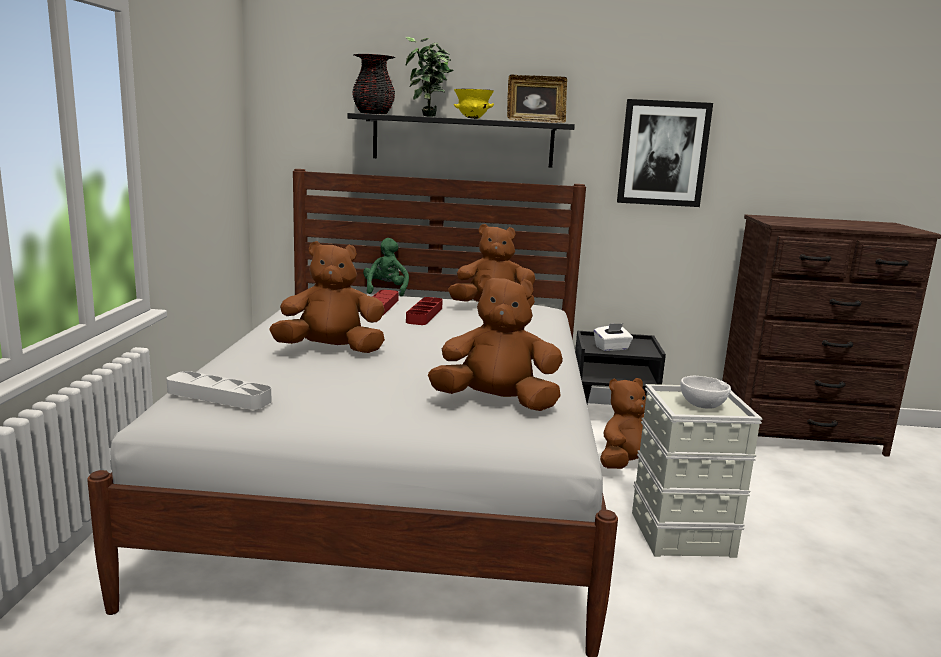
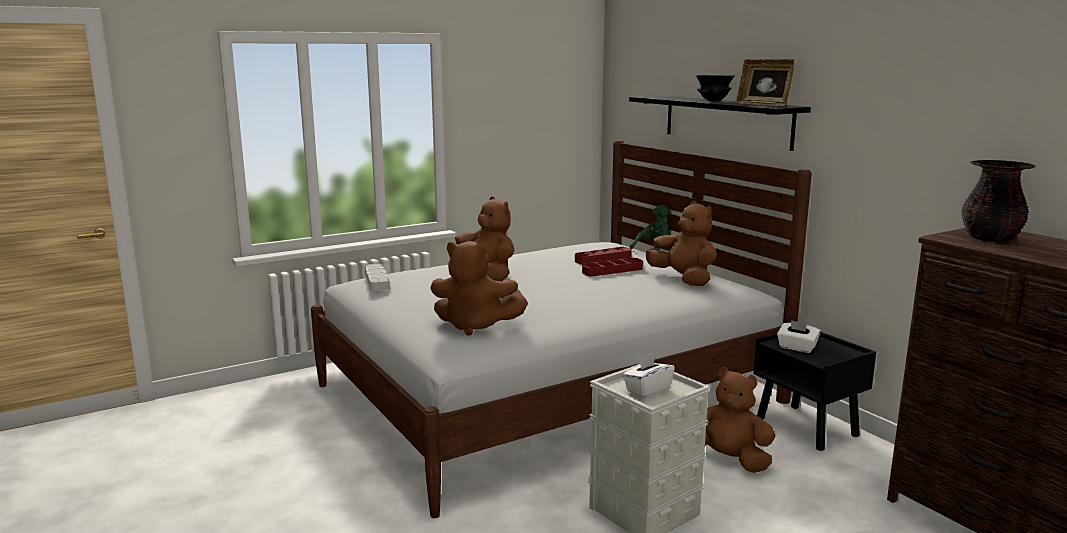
camera: 55 degrees right, 0 degrees up
(373, 114) = (657, 96): black vase -> black vase (990, 238)
(428, 116) = (690, 99): potted plant -> none
(473, 118) = (714, 101): yellow bowl -> black bowl
(496, 403) = (475, 326): brown plush toy -> brown plush toy turned 135 degrees clockwise
(663, 153) = (897, 142): picture -> none
(703, 406) = (647, 390): white bowl -> white tissue box

